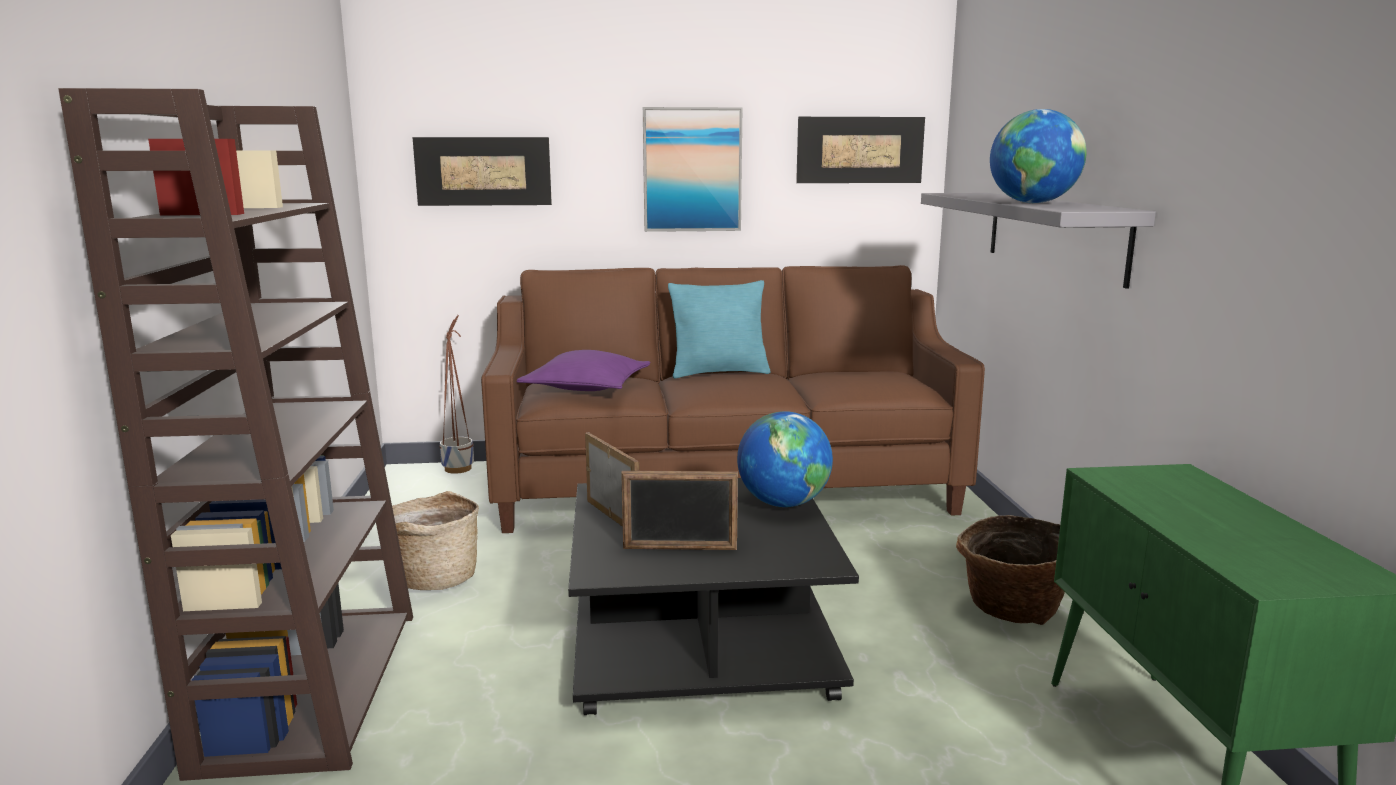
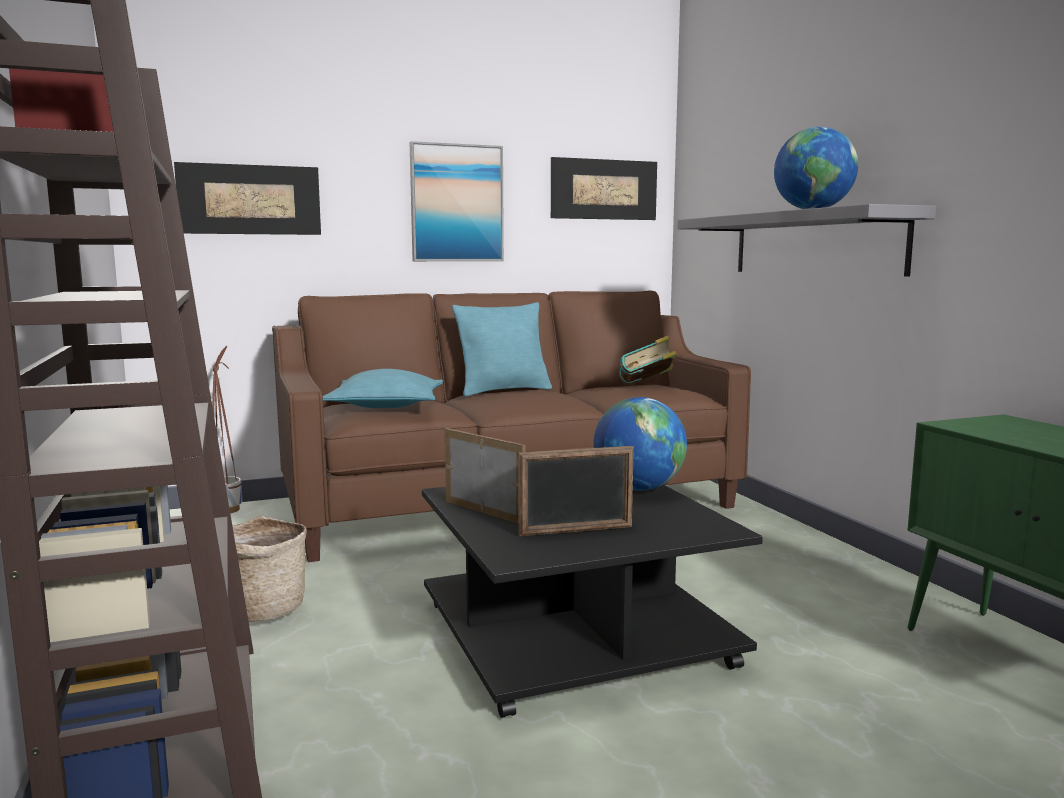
camera: 15 degrees left, 5 degrees down
(586, 387) = (386, 406): purple pillow -> turquoise pillow
(872, 378) = (647, 388): none -> book
(1009, 610) = (829, 576): basket -> none

